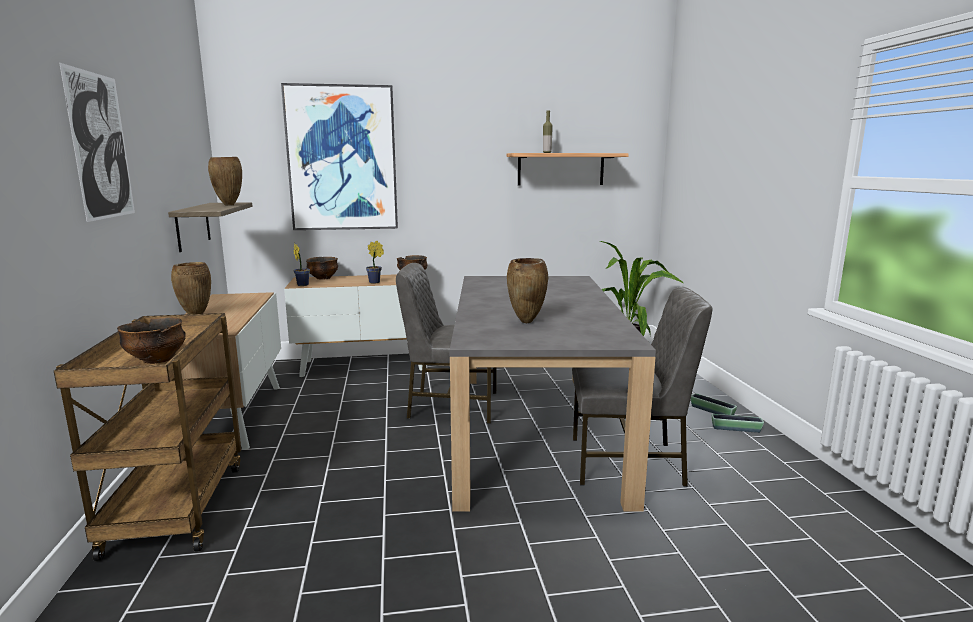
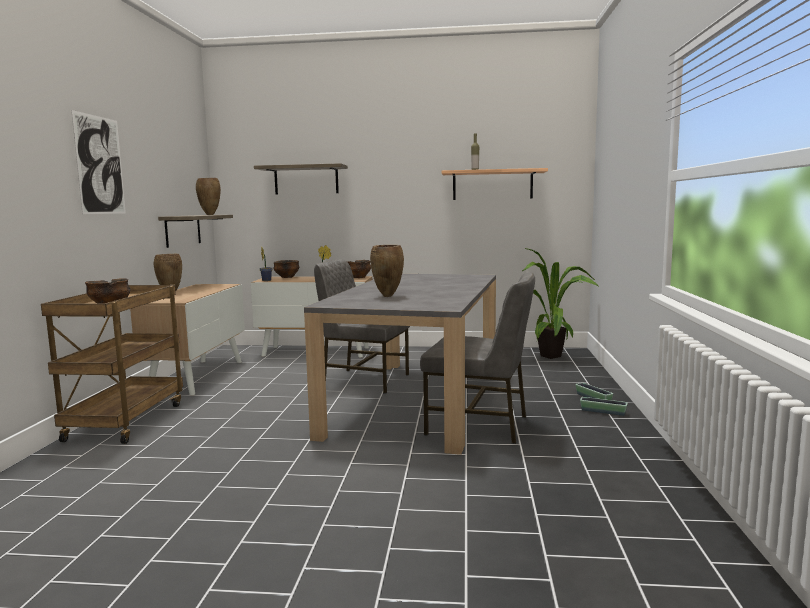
camera: 15 degrees right, 5 degrees down
(342, 159) = (306, 180): picture -> shelf

